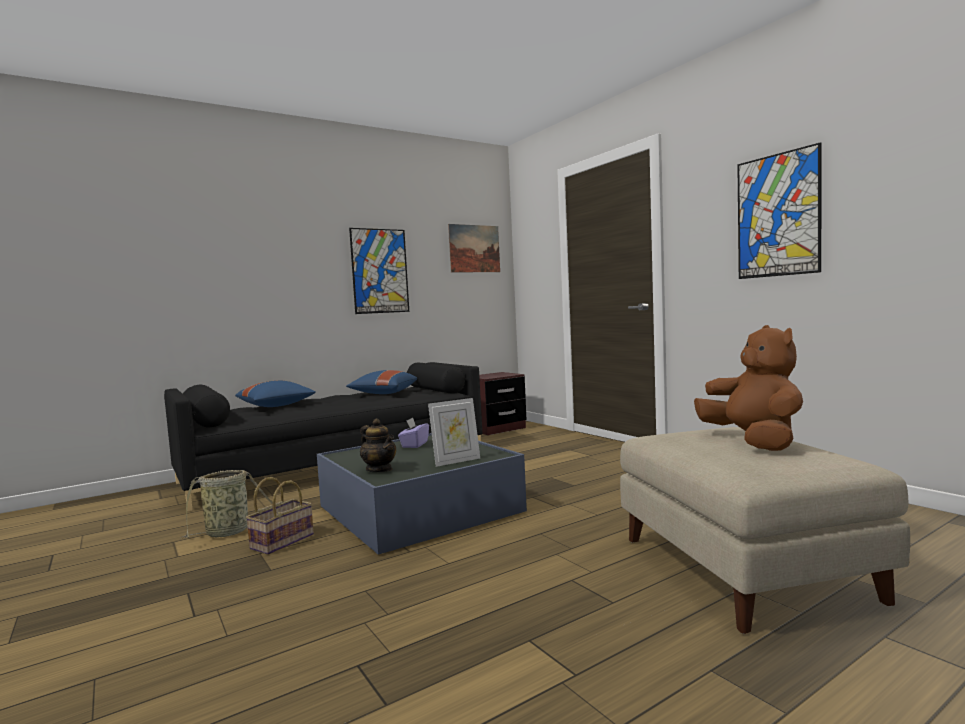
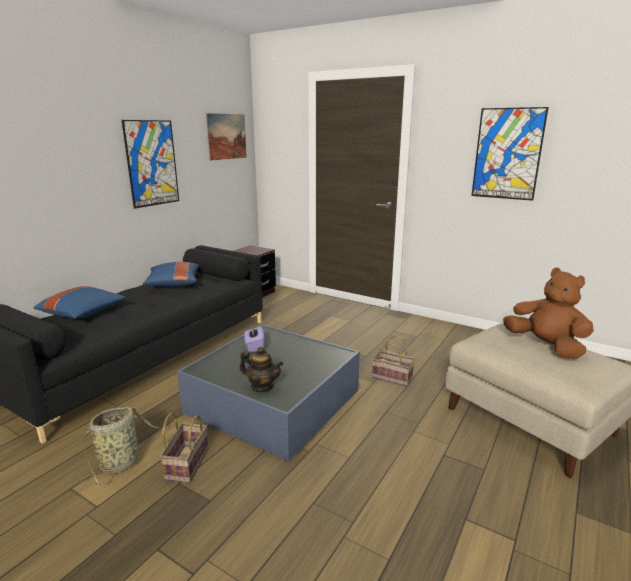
camera: 25 degrees left, 15 degrees up
(456, 461) = (314, 366): picture frame -> none
(587, 506) = (393, 377): none -> basket

